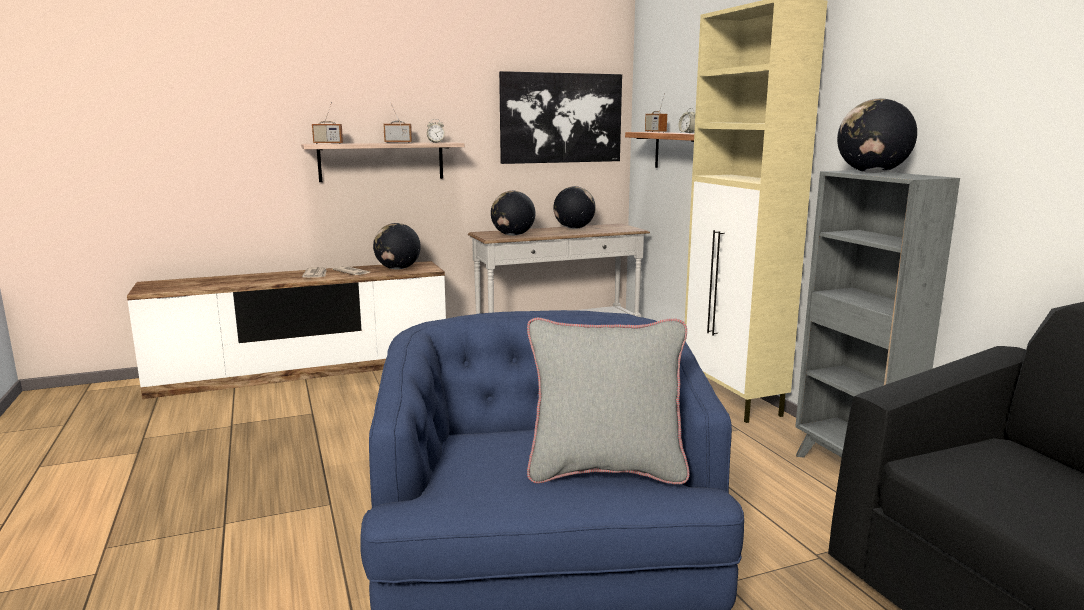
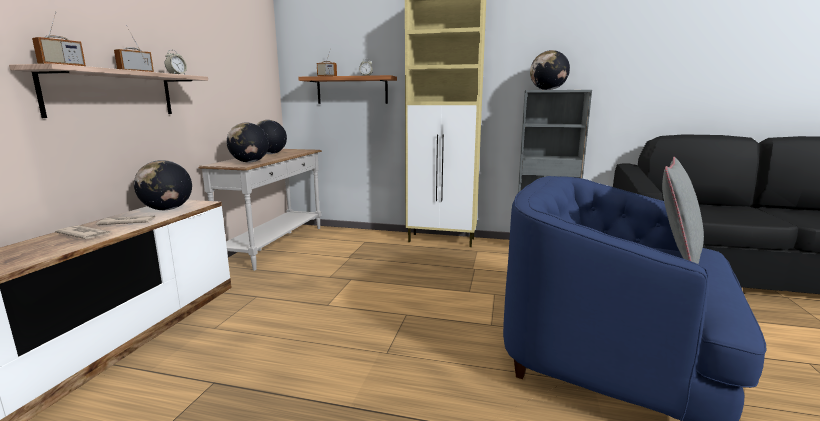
camera: 55 degrees left, 0 degrees up
(561, 118) = (244, 63): picture -> none

